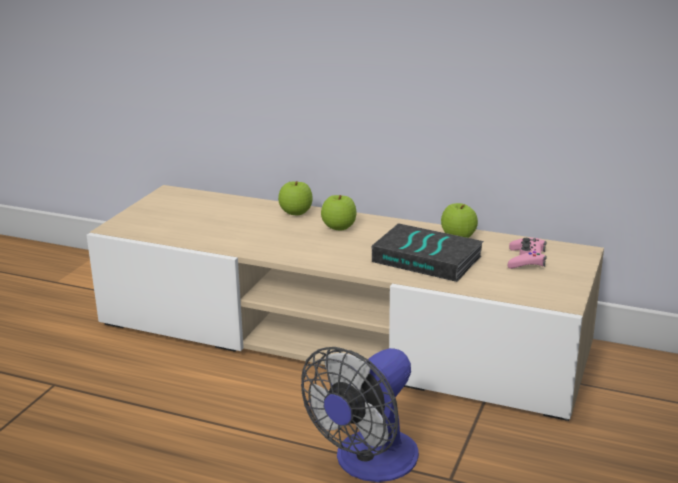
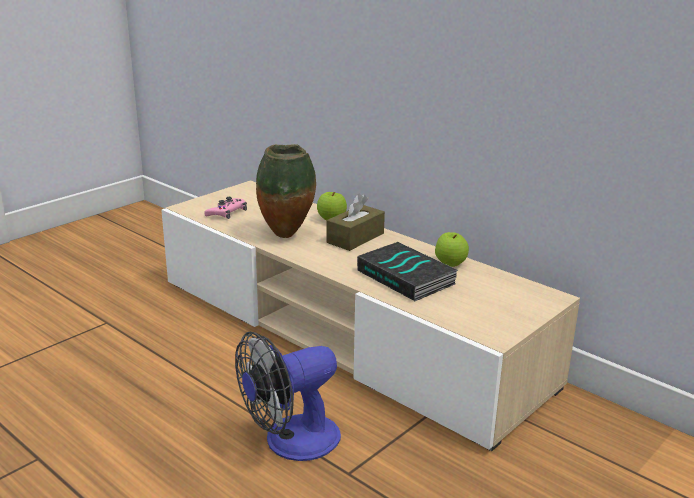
camera: 20 degrees right, 0 degrees up
(263, 239) = (287, 236): none -> vase
(338, 228) = (355, 238): apple -> brown tissue box
(526, 259) = (495, 294): pink game controller -> pink game controller (227, 213)

